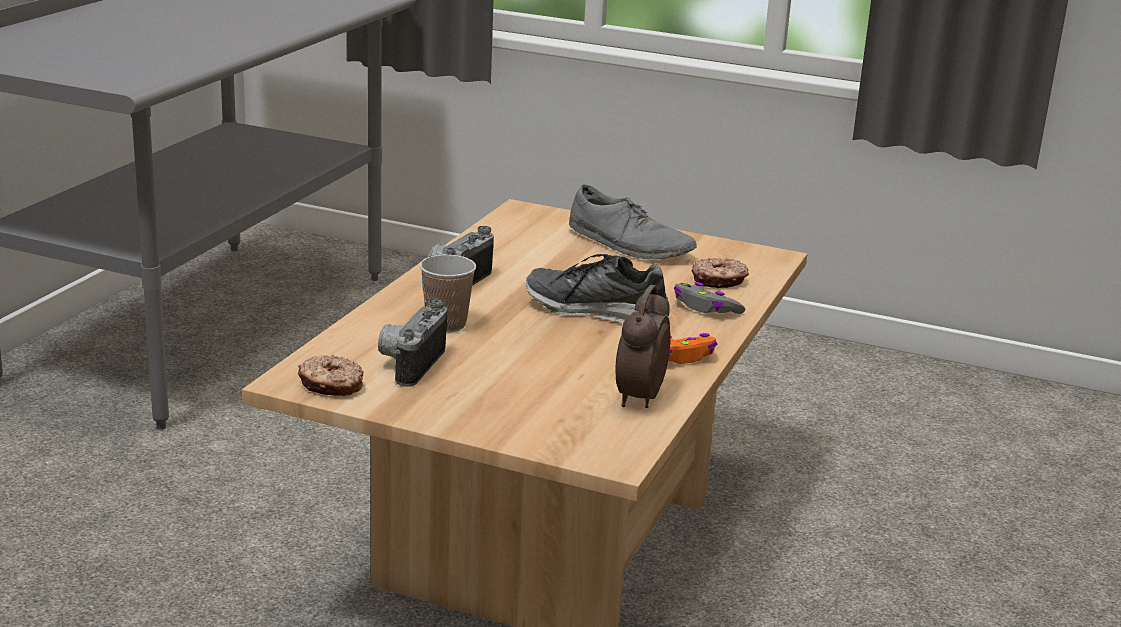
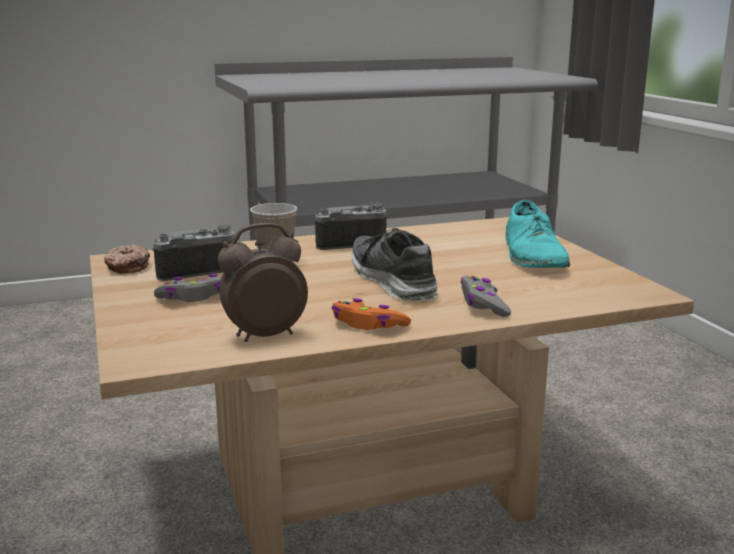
camera: 50 degrees right, 5 degrees down
(492, 390) = (193, 298): none -> grey game controller
(629, 244) = (533, 256): grey shoe -> turquoise shoe
(719, 281) = (546, 294): donut -> none

